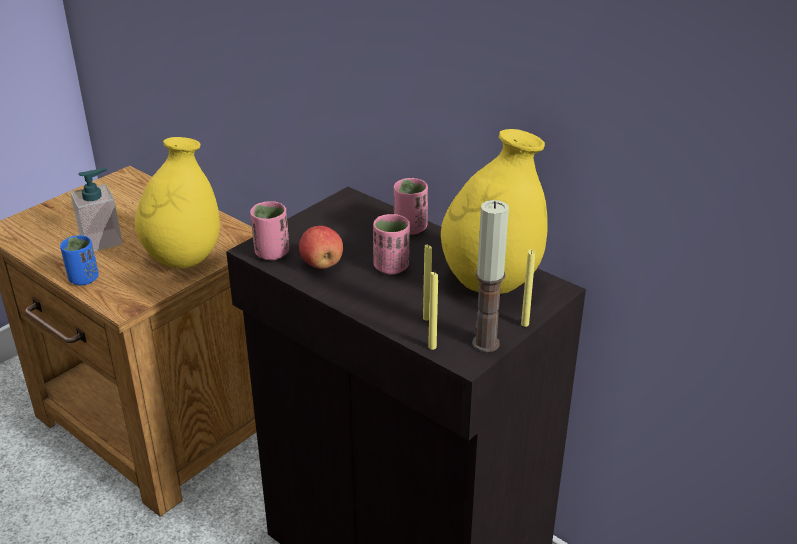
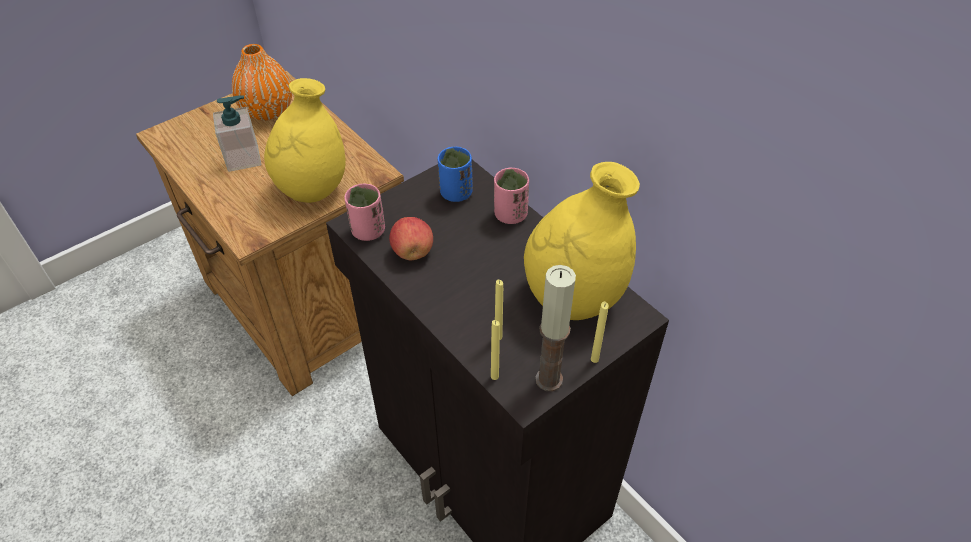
camera: 10 degrees right, 15 degrees up
(83, 279) = (219, 202): blue cup -> blue cup (456, 193)
(118, 200) = (267, 111): none -> orange vase
(391, 267) = (479, 264): pink cup -> none

